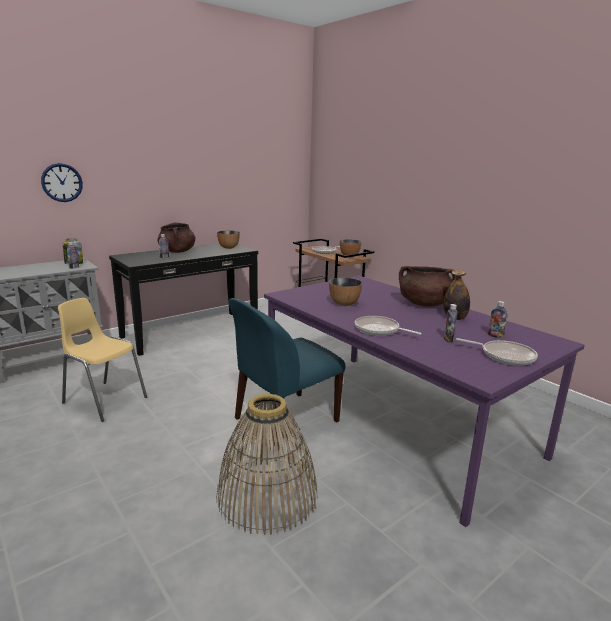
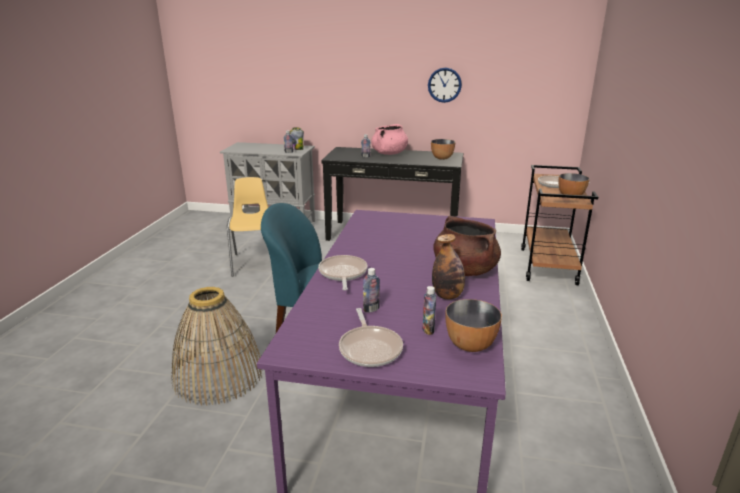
camera: 50 degrees right, 5 degrees up
(62, 182) = (304, 79): wall clock -> wall clock (444, 85)
(177, 251) = (389, 153): brown cooking pot -> pink cooking pot
(344, 304) = (388, 240): bowl -> bowl (470, 345)

